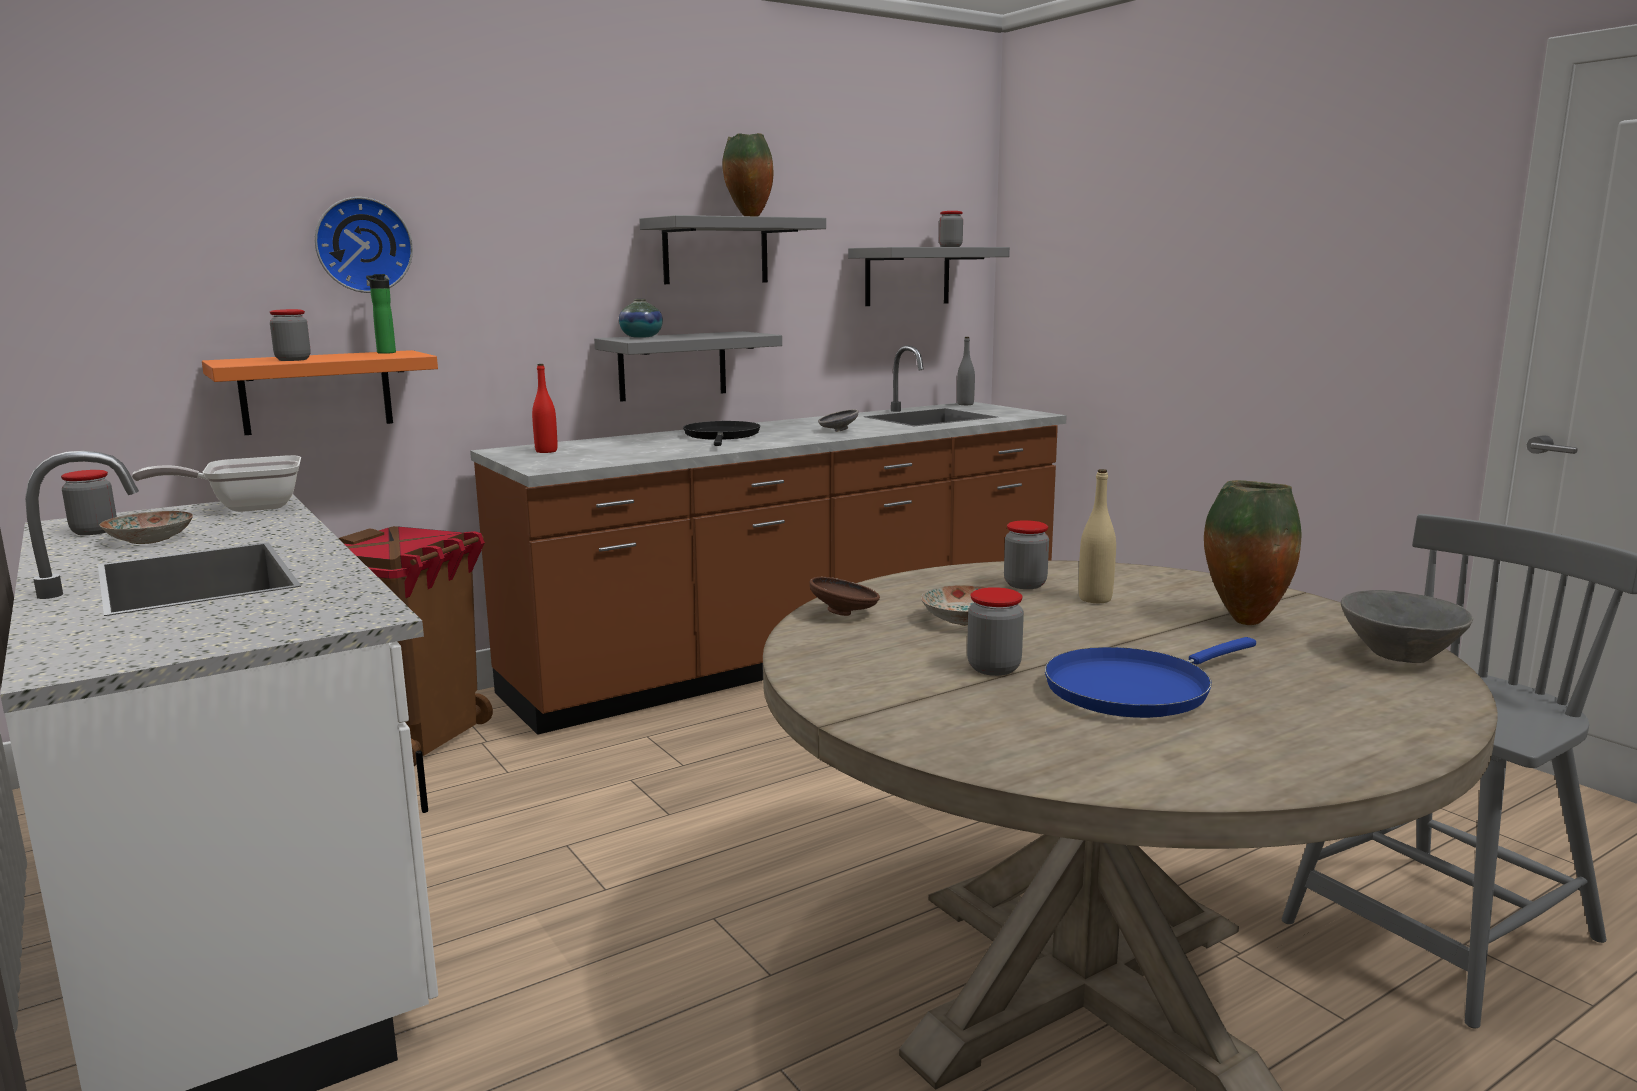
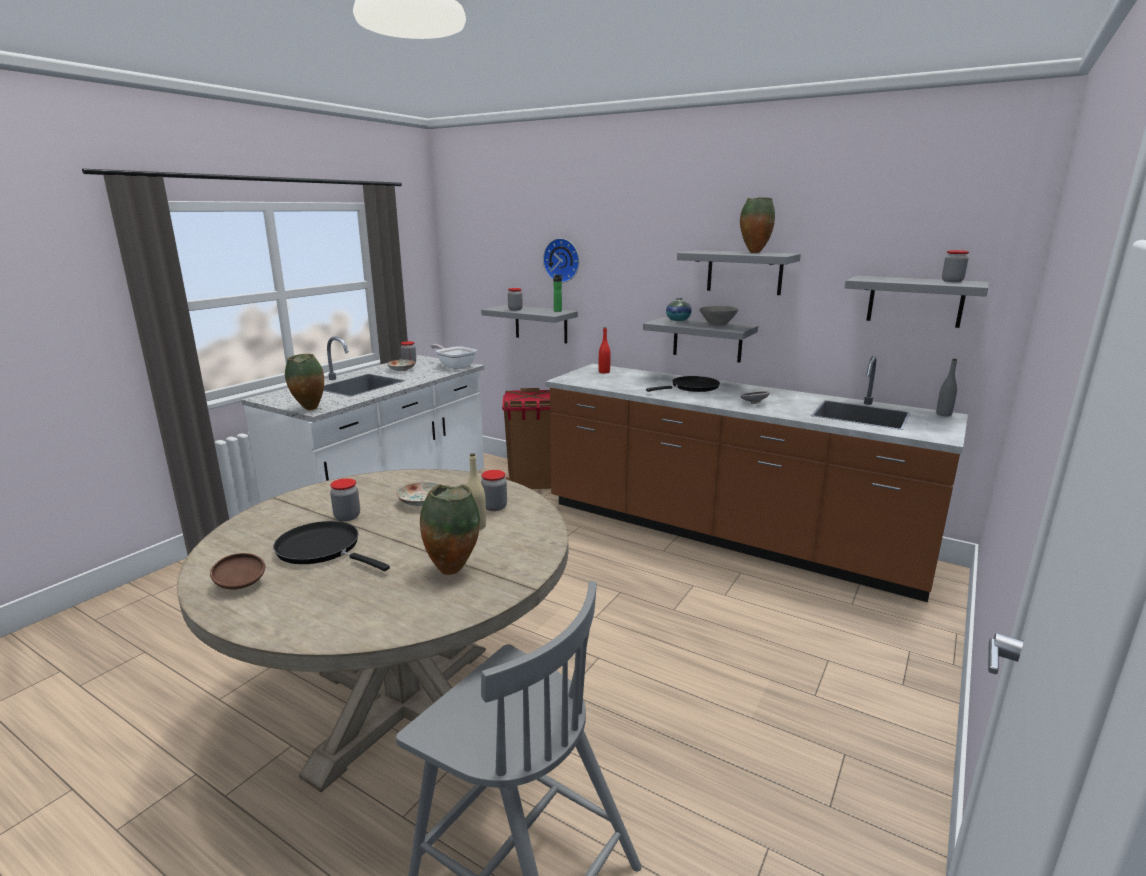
camera: 65 degrees right, 5 degrees up
(316, 392) = (541, 324): orange shelf -> grey shelf
(344, 621) = (309, 409): none -> vase
(845, 614) = (418, 478): brown bowl -> brown bowl (241, 585)
(1134, 689) = (323, 549): blue frying pan -> black frying pan
(1400, 656) = (398, 623): grey bowl -> grey bowl (717, 324)

